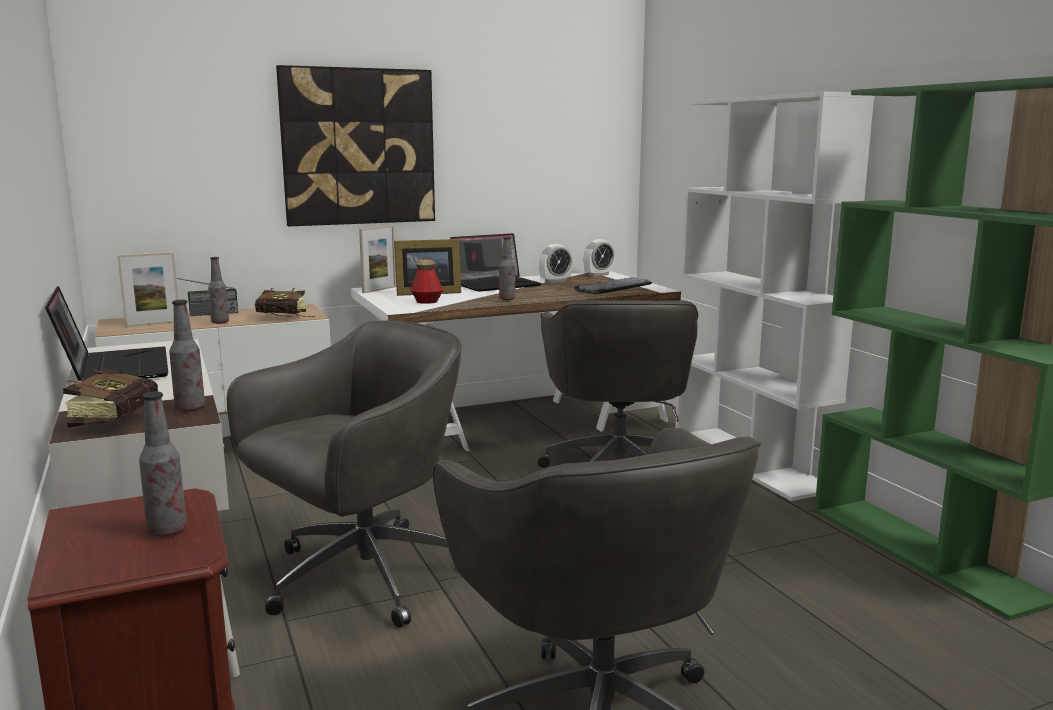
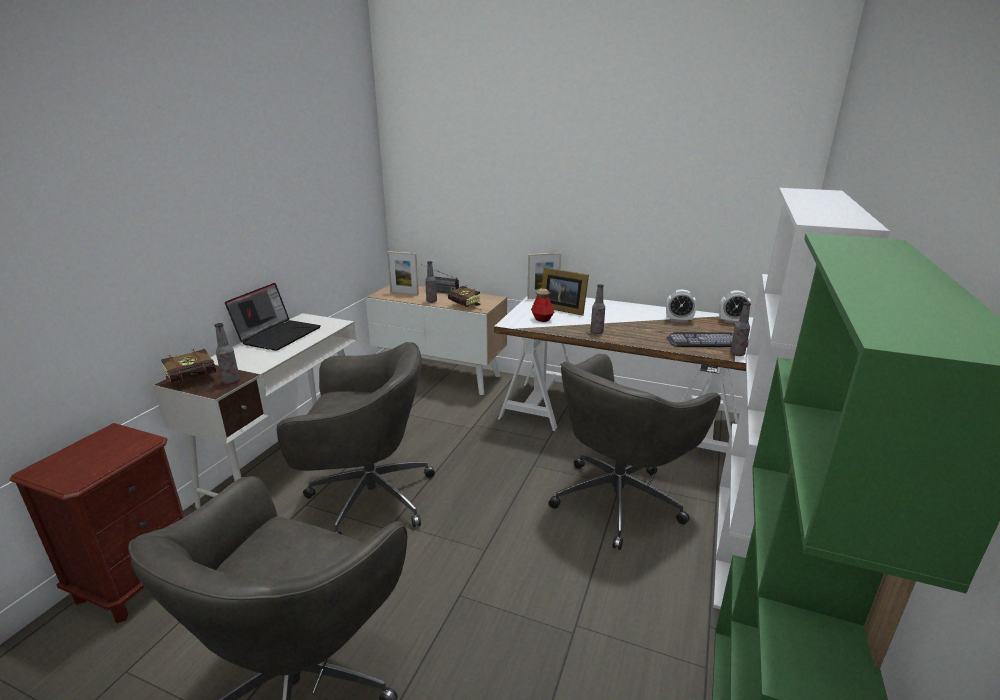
camera: 45 degrees right, 10 degrees up
(167, 531) = (101, 461): bottle -> bottle (737, 354)
(358, 147) = (547, 192): picture -> none
(496, 284) = (627, 312): laptop -> none

